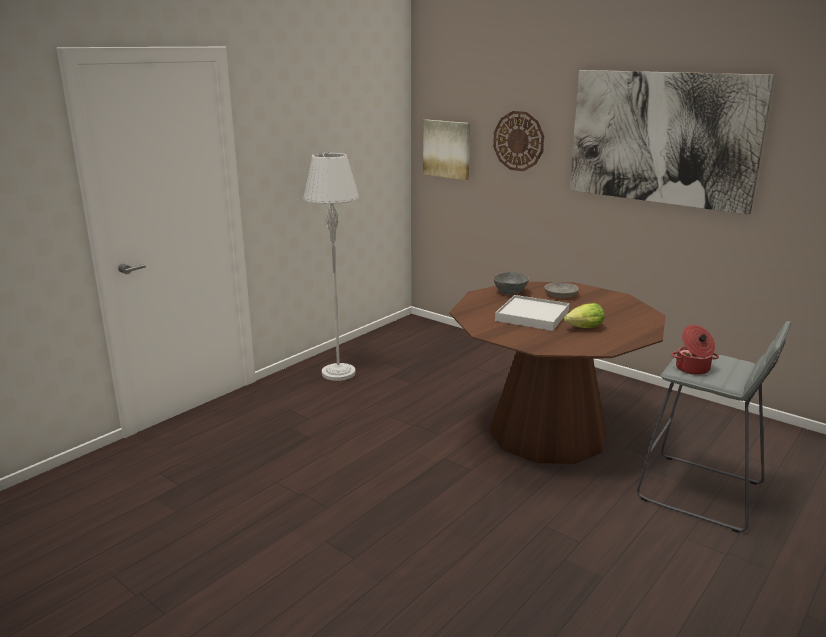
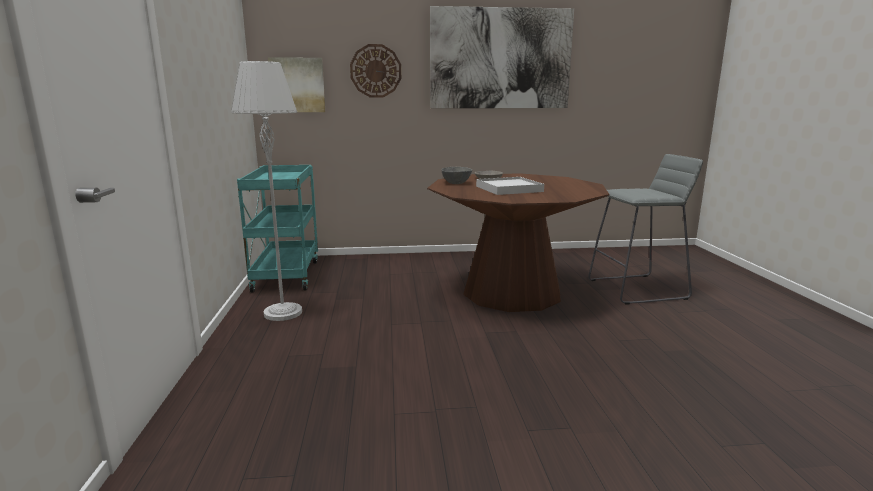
camera: 45 degrees left, 5 degrees down
(394, 338) = (285, 275): none -> turquoise cart
(582, 328) = (553, 188): lettuce -> none
(692, 369) = (641, 195): cooking pot -> none

